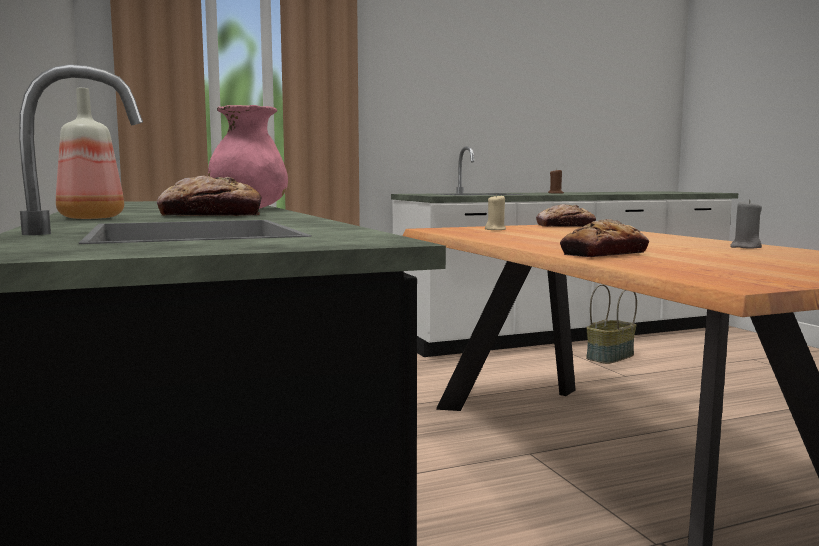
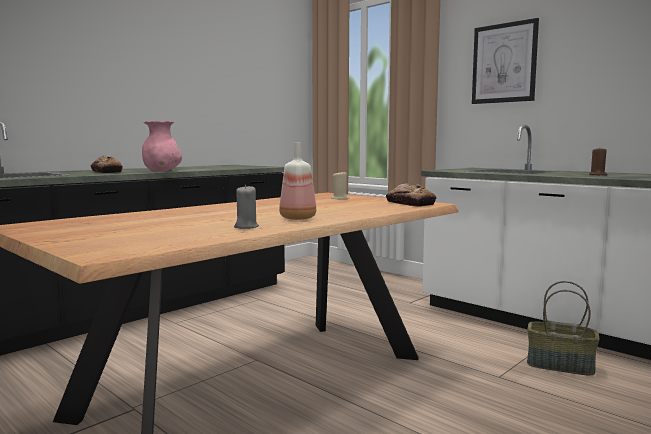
camera: 65 degrees right, 0 degrees up
(93, 218) = (83, 170): bottle -> bottle (298, 218)
(420, 77) = (504, 63): none -> picture
(604, 254) = (170, 213): bread -> none

